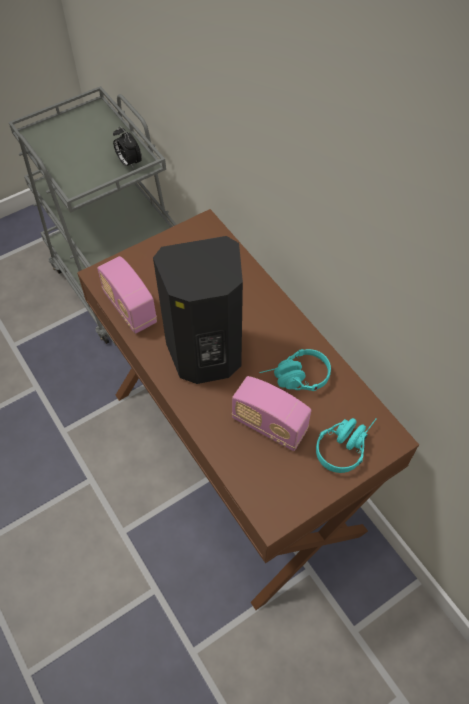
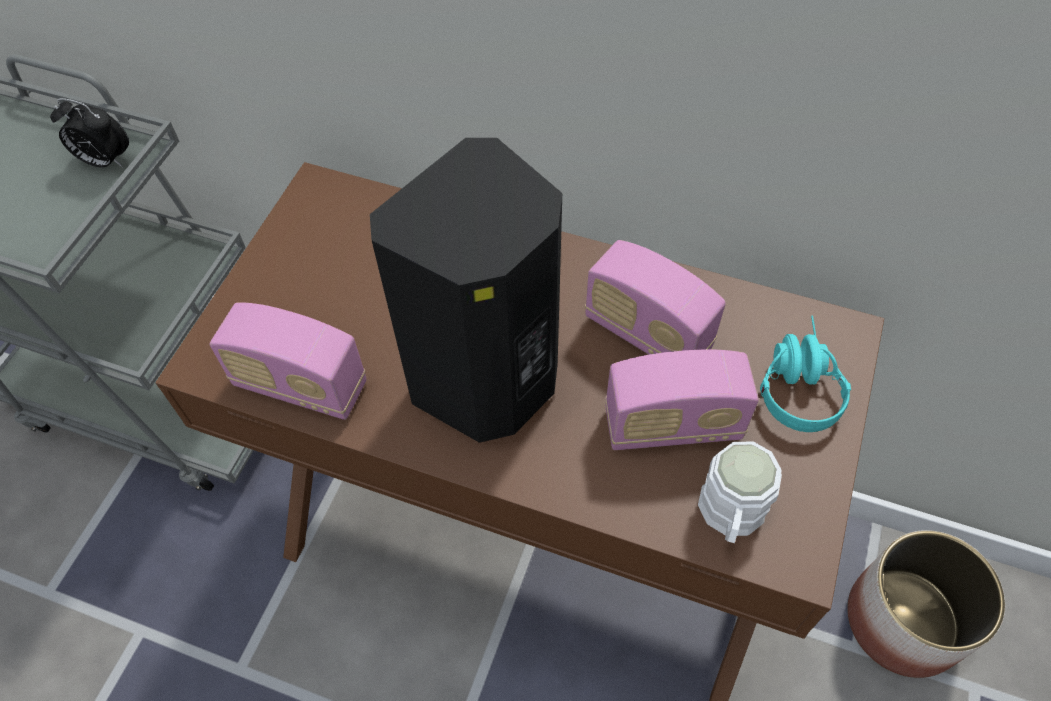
camera: 35 degrees left, 0 degrees up
(259, 480) = (730, 516): none -> white mug
(295, 378) = (647, 334): turquoise headphones -> radio
(390, 636) = (902, 620): none -> planter

